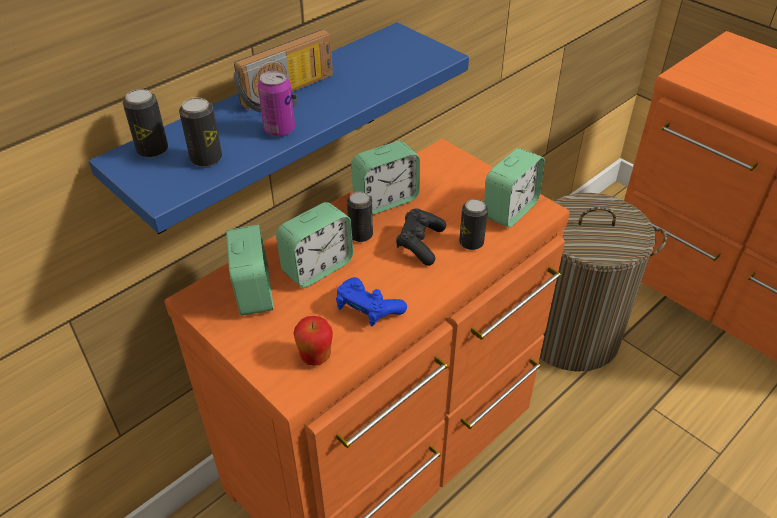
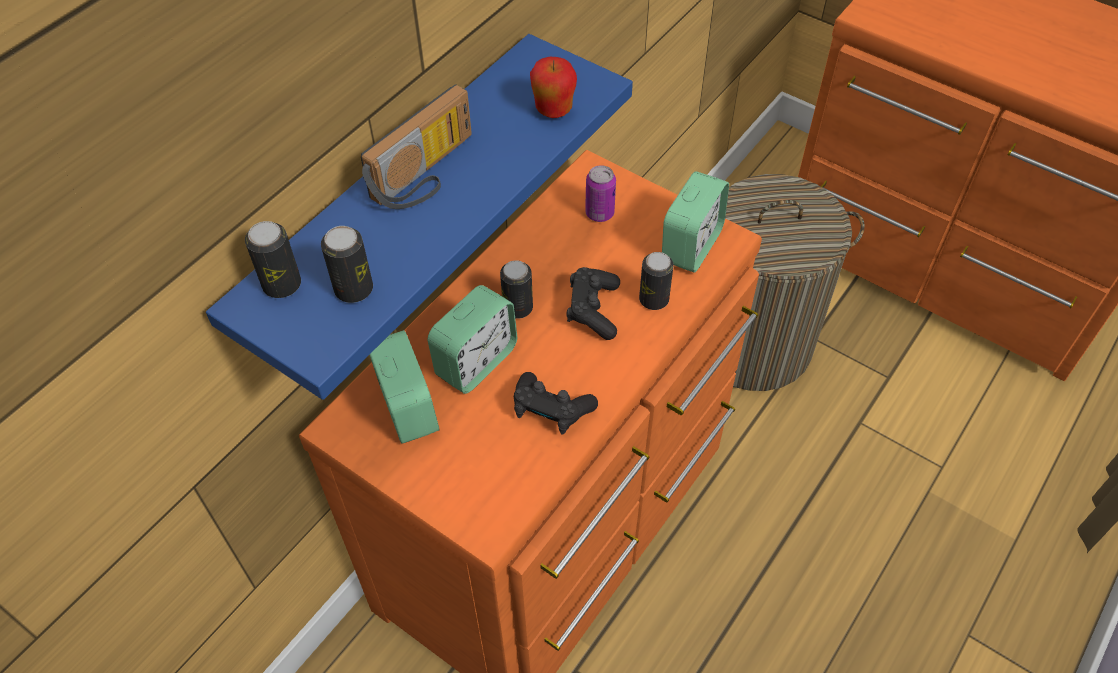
camera: 10 degrees left, 10 degrees up
(279, 130) = (430, 231): can -> can (599, 213)
(315, 356) = (504, 483): apple -> apple (553, 110)
(368, 309) = (551, 410): blue game controller -> black game controller
(386, 200) = (537, 253): alarm clock -> none

